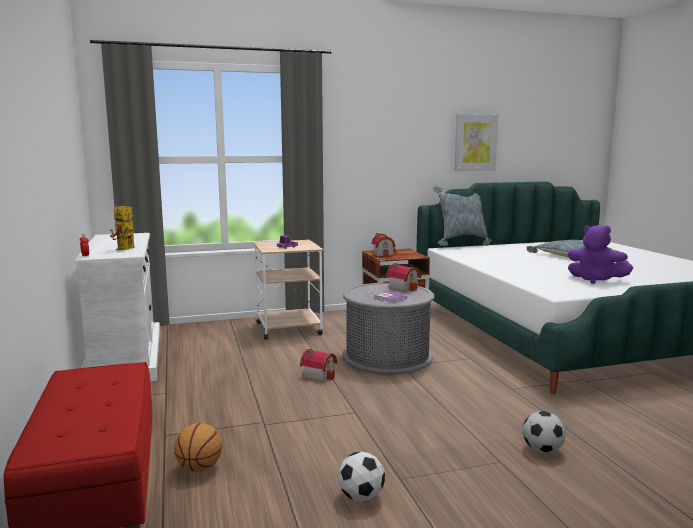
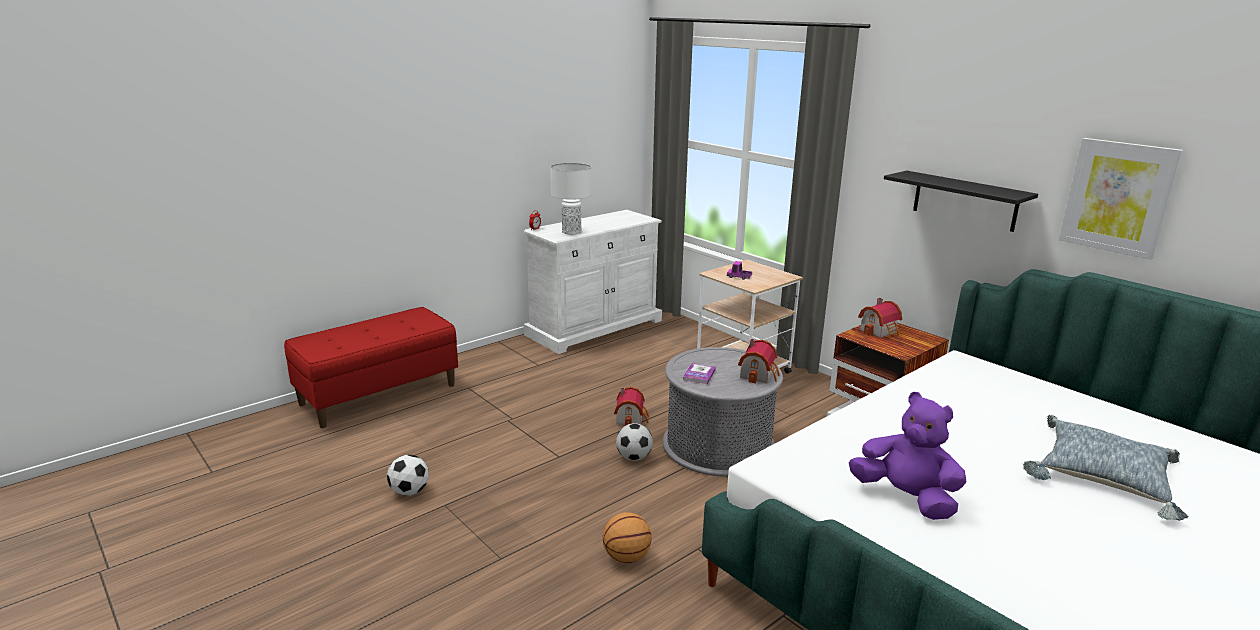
camera: 65 degrees right, 10 degrees up
(124, 249) = (571, 232): toy robot -> white table lamp
(200, 468) = (426, 415): basketball -> basketball (626, 557)
(401, 160) = (965, 201): none -> black shelf
(460, 245) = (1017, 368): pillow -> none
(542, 450) = (540, 585): football -> football (634, 457)
(595, 280) = (905, 498): purple plush toy -> purple plush toy turned 120 degrees clockwise

